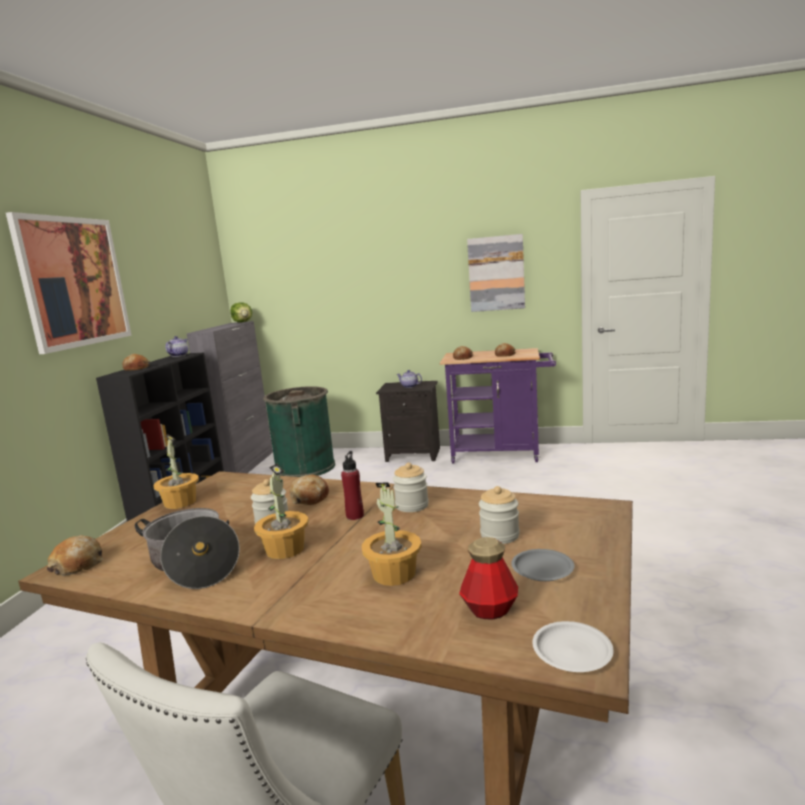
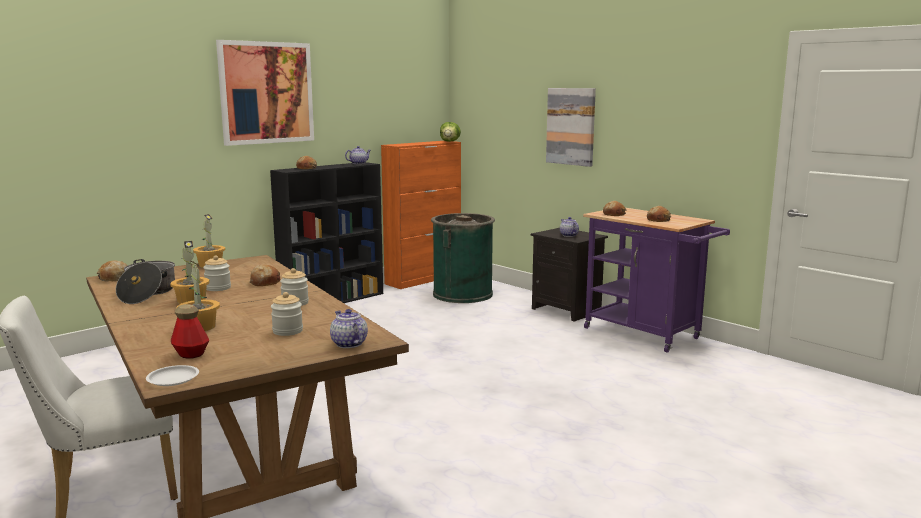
camera: 35 degrees right, 0 degrees up
(244, 466) = (424, 279): grey cabinet -> orange cabinet
(355, 516) = (257, 298): red bottle -> none
(496, 273) = (683, 124): picture -> picture (571, 126)
(543, 569) = (258, 351): grey plate -> none
(592, 522) = (348, 344): none -> teapot

